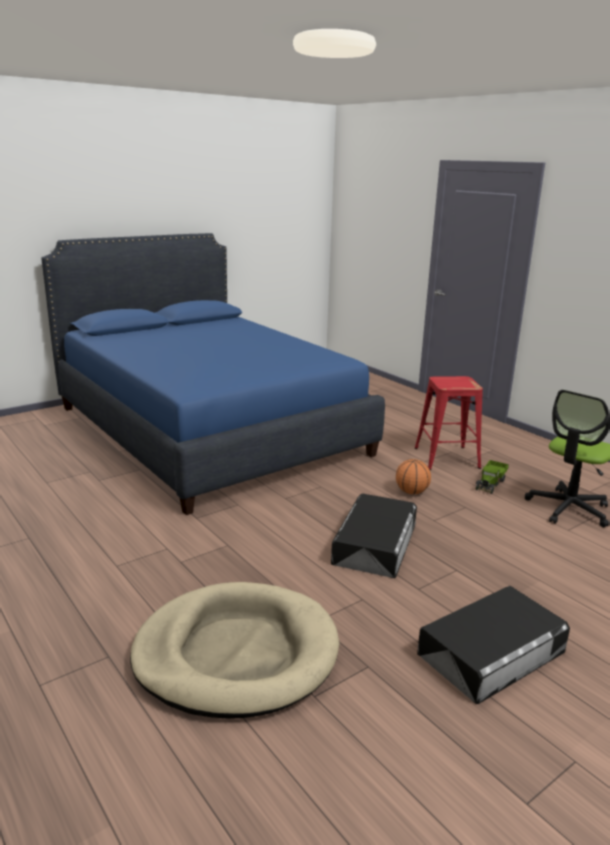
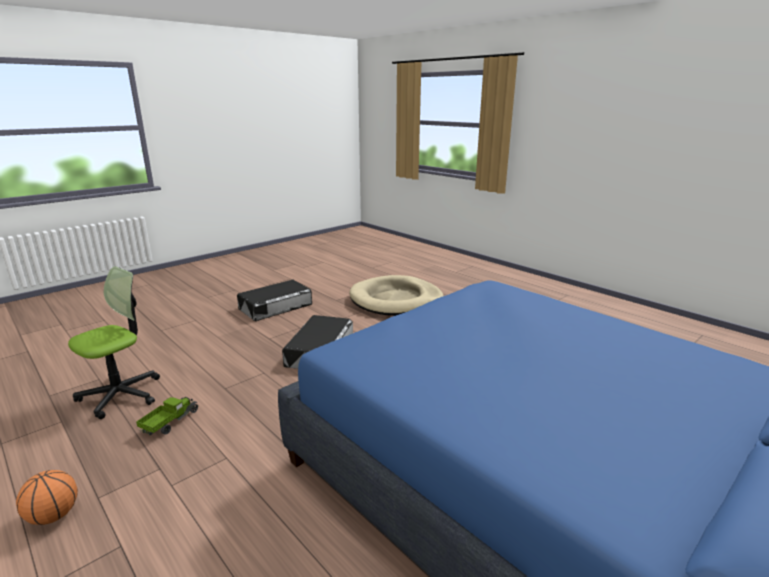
camera: 175 degrees right, 0 degrees up
(411, 492) = (269, 402): basketball -> basketball (54, 515)
(446, 457) = (189, 469): red stool -> none

